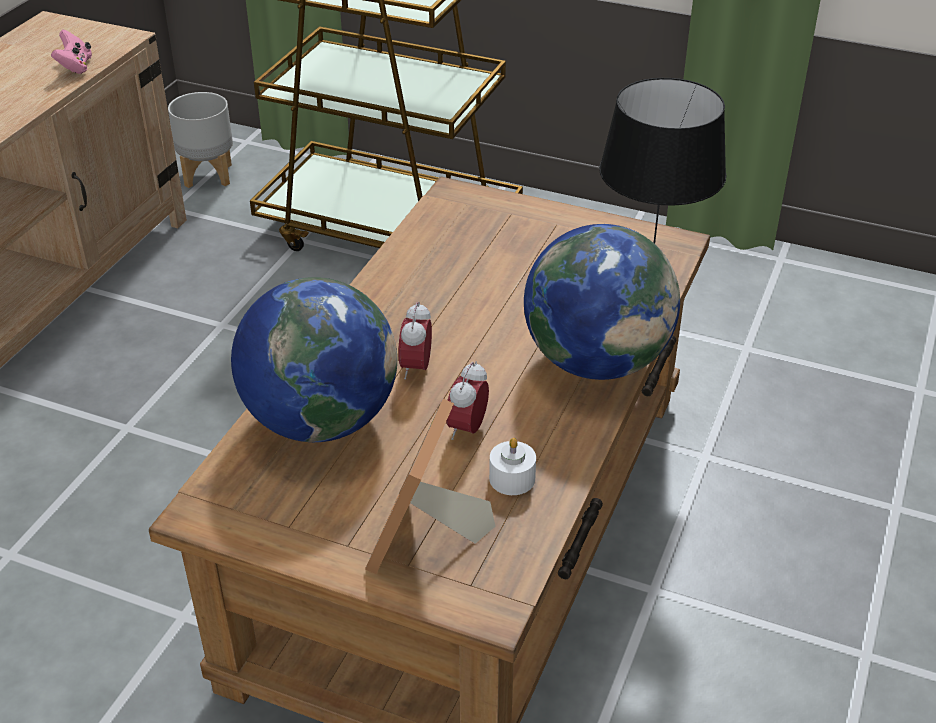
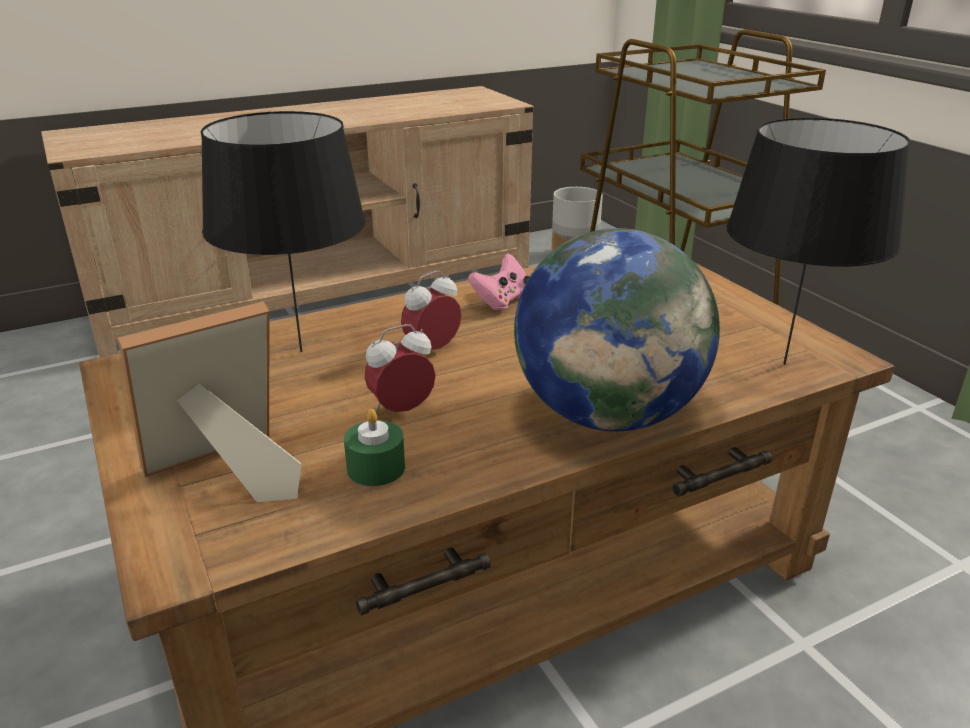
camera: 40 degrees right, 10 degrees down
(75, 67) = (453, 108): pink game controller -> pink game controller (502, 301)
(320, 420) = (301, 350): globe -> black table lamp
(512, 478) = (376, 468): white candle -> green candle

